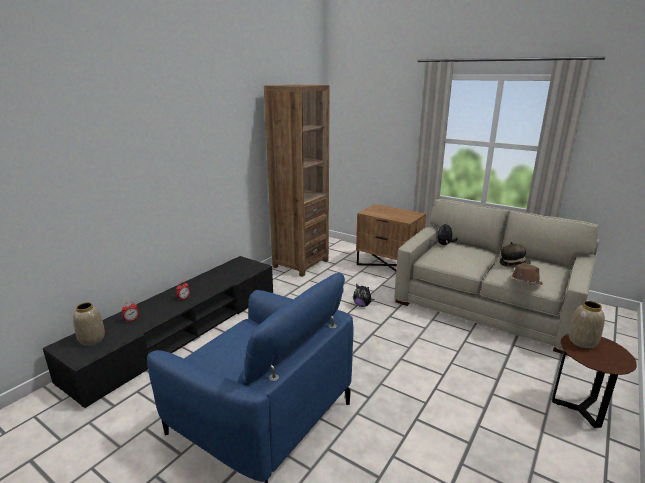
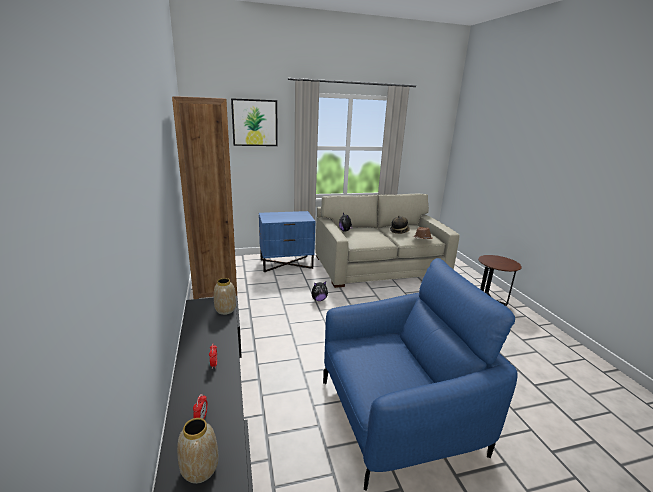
camera: 50 degrees left, 0 degrees up
(386, 109) = (255, 123): none -> picture
(388, 265) = (286, 263): brown nightstand -> blue nightstand
(581, 342) = (489, 260): vase -> vase (225, 310)

